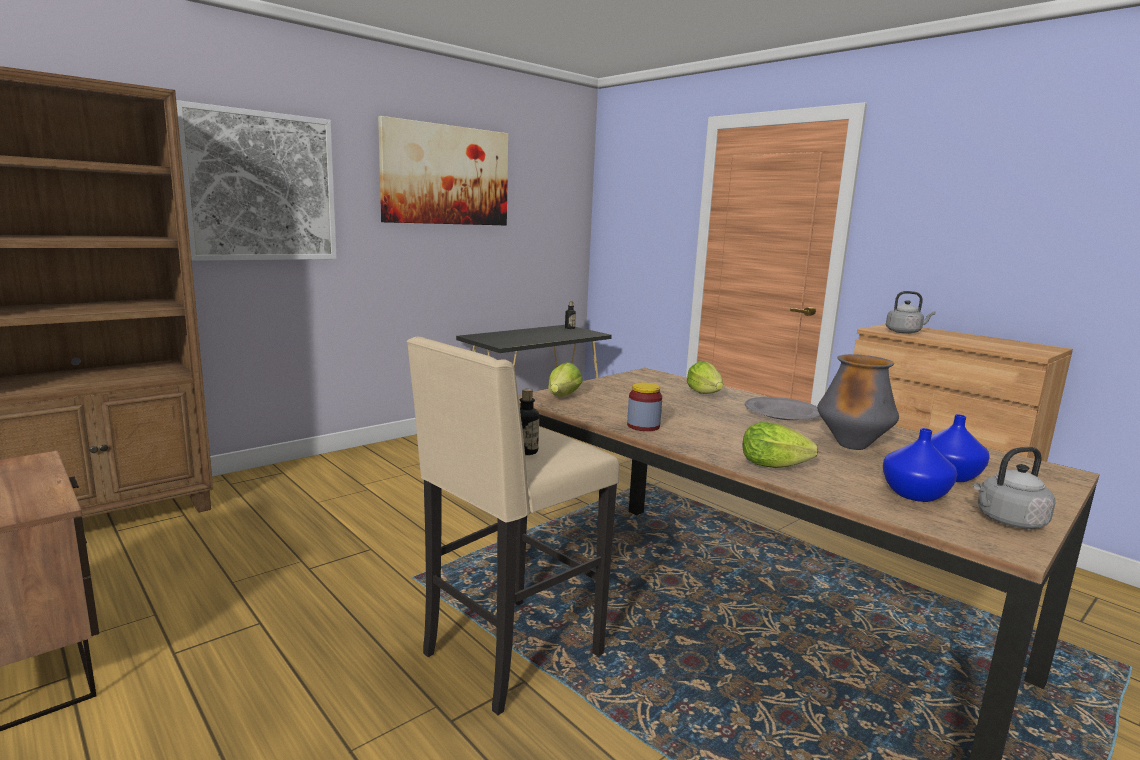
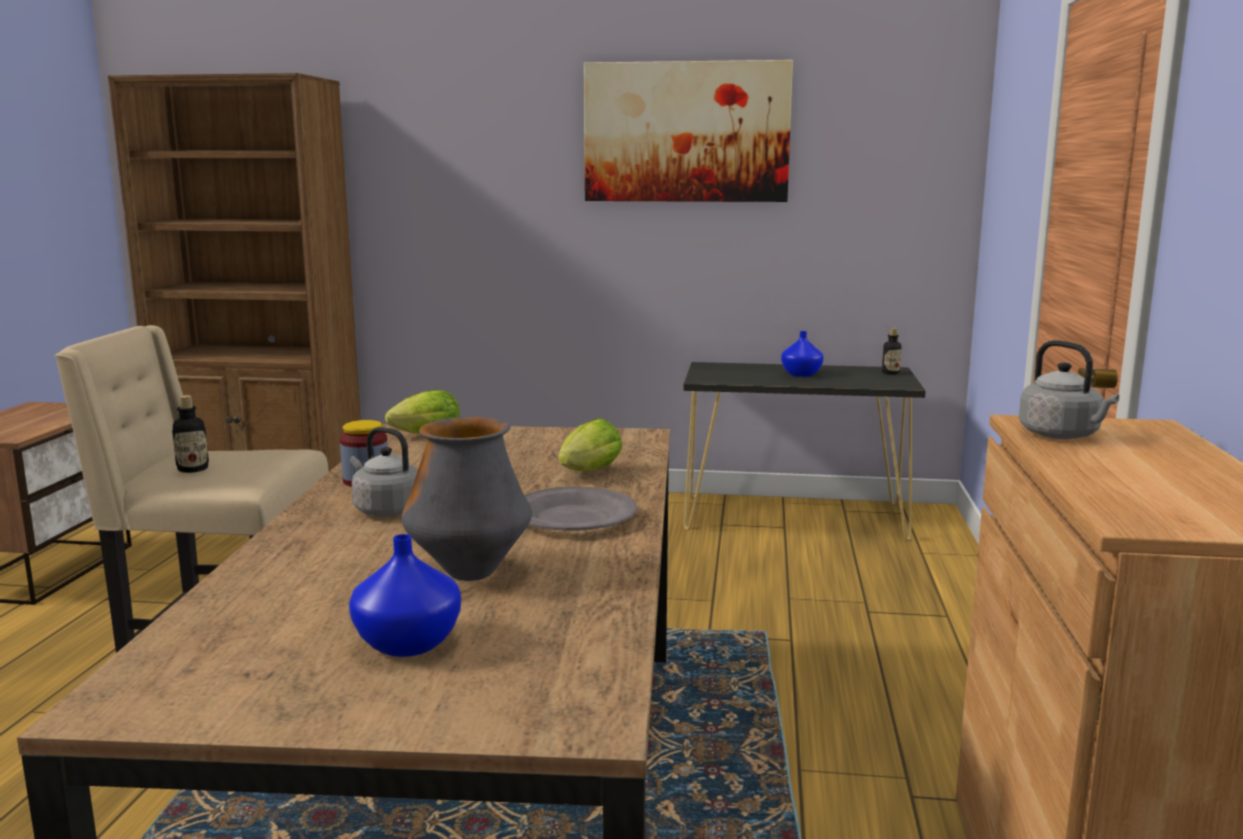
camera: 50 degrees right, 0 degrees up
(261, 187) = (442, 163): picture -> none
(777, 466) = (294, 554): lettuce -> none
(914, 495) = (273, 633): blue vase -> blue vase (800, 374)
(1007, 521) = (221, 699): grey kettle -> grey kettle (385, 510)

